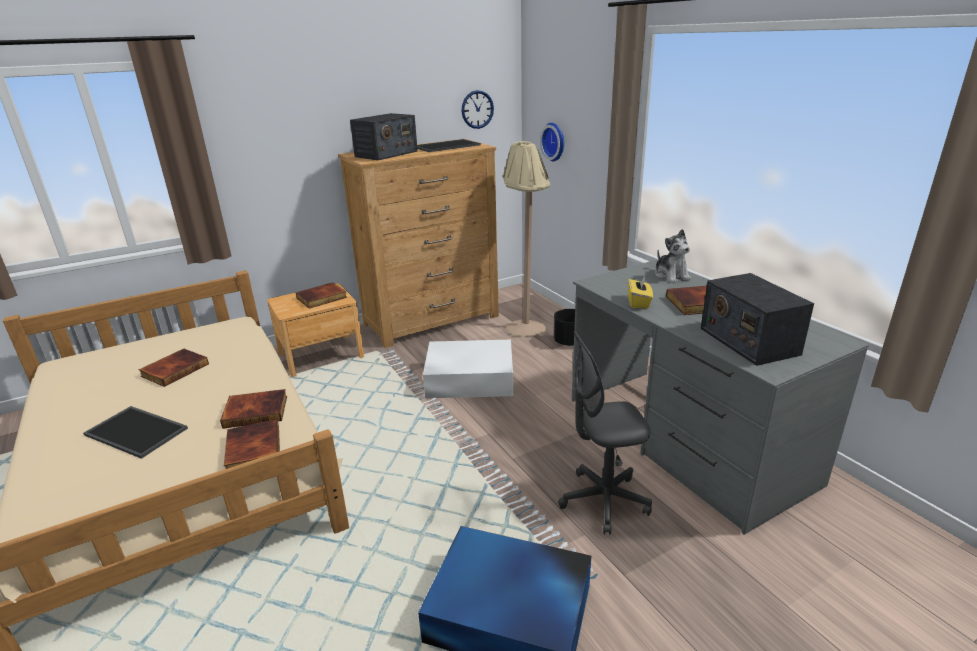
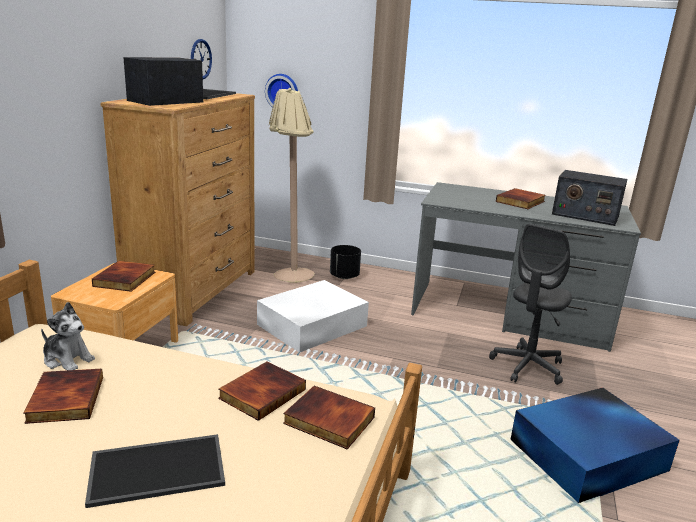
camera: 45 degrees left, 5 degrees down
(386, 154) = (166, 101): radio -> radio turned 135 degrees counterclockwise
(638, 302) = (490, 207): yellow tissue box -> none
(671, 275) = (469, 189): plush toy -> plush toy (67, 359)

